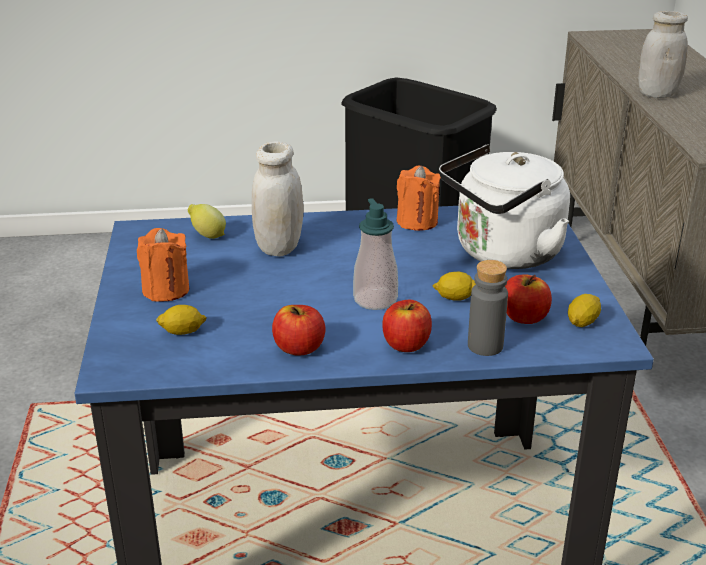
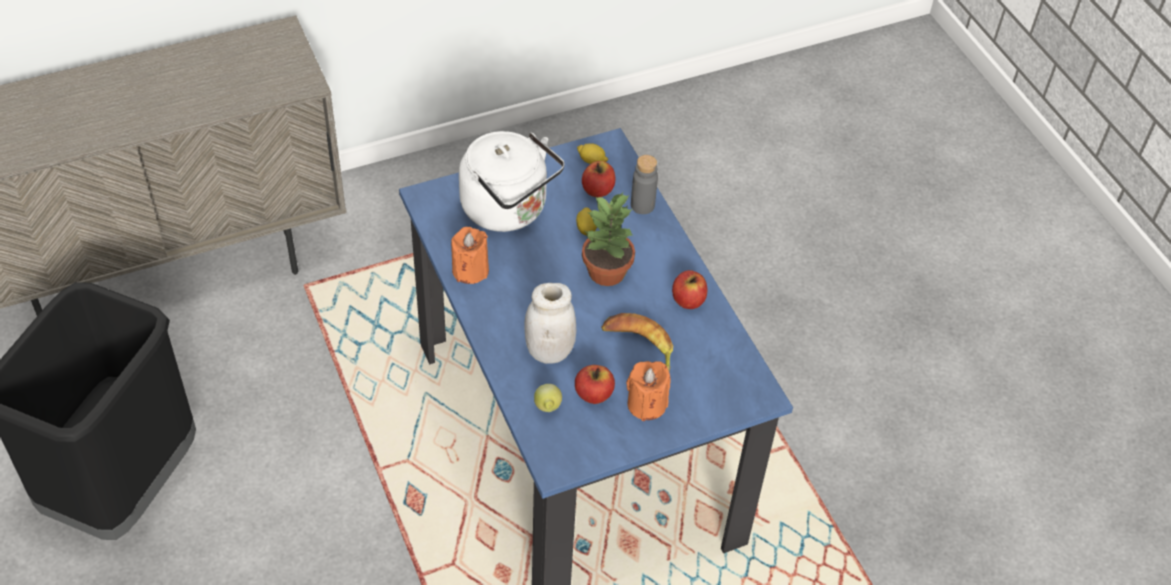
camera: 110 degrees left, 20 degrees up
(183, 331) = (698, 372): lemon -> none
(251, 300) = (639, 345): none -> banana
(375, 300) = (607, 272): soap dispenser -> potted plant
(406, 344) = (658, 245): apple -> apple (594, 394)
(657, 94) = (153, 116): white jar -> none

